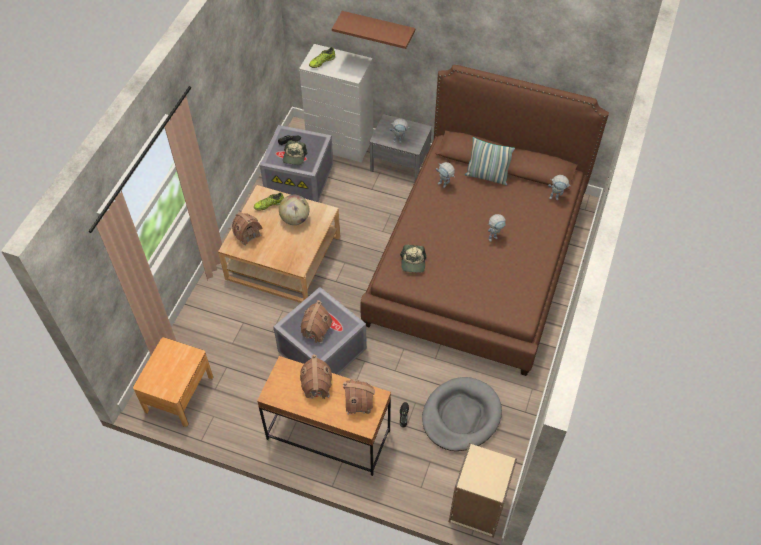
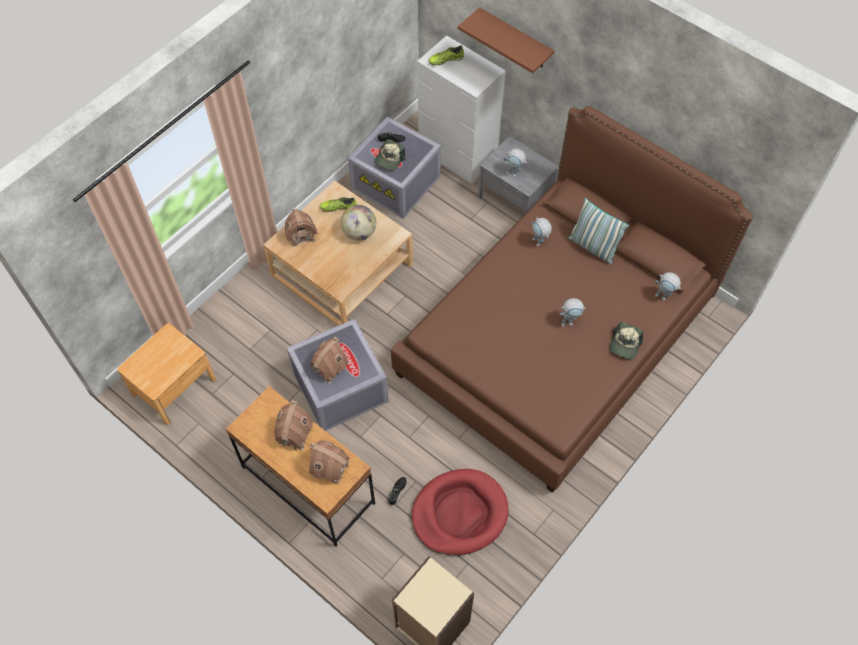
camera: 20 degrees right, 5 degrees up
(413, 262) = (463, 324): cap -> cap (625, 344)
(461, 416) = (459, 513): grey dog bed -> red dog bed

